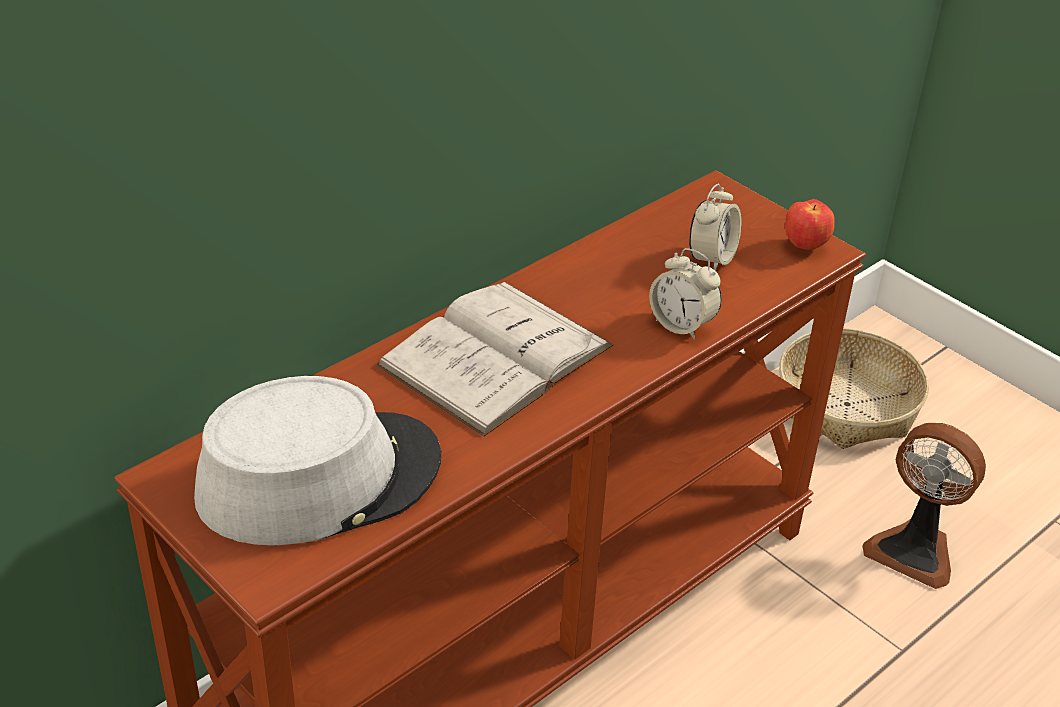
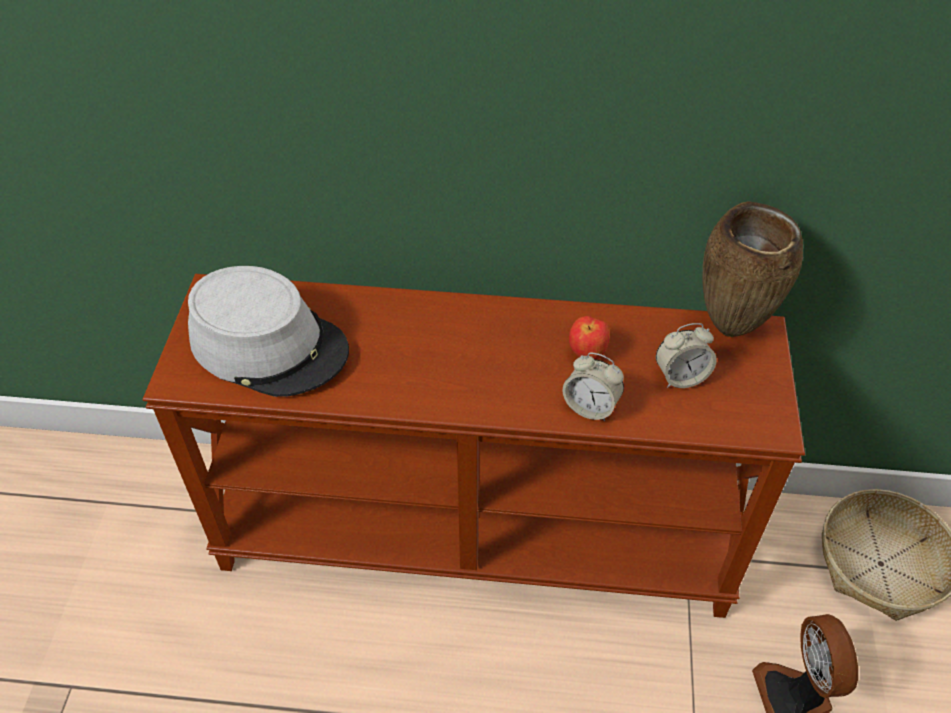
camera: 50 degrees right, 10 degrees up
(496, 356) = (453, 343): white book -> none
(682, 325) = (590, 407): alarm clock -> alarm clock turned 60 degrees counterclockwise
(695, 201) = (732, 329): none -> brown vase
(805, 246) = (764, 415): apple -> apple (587, 354)

